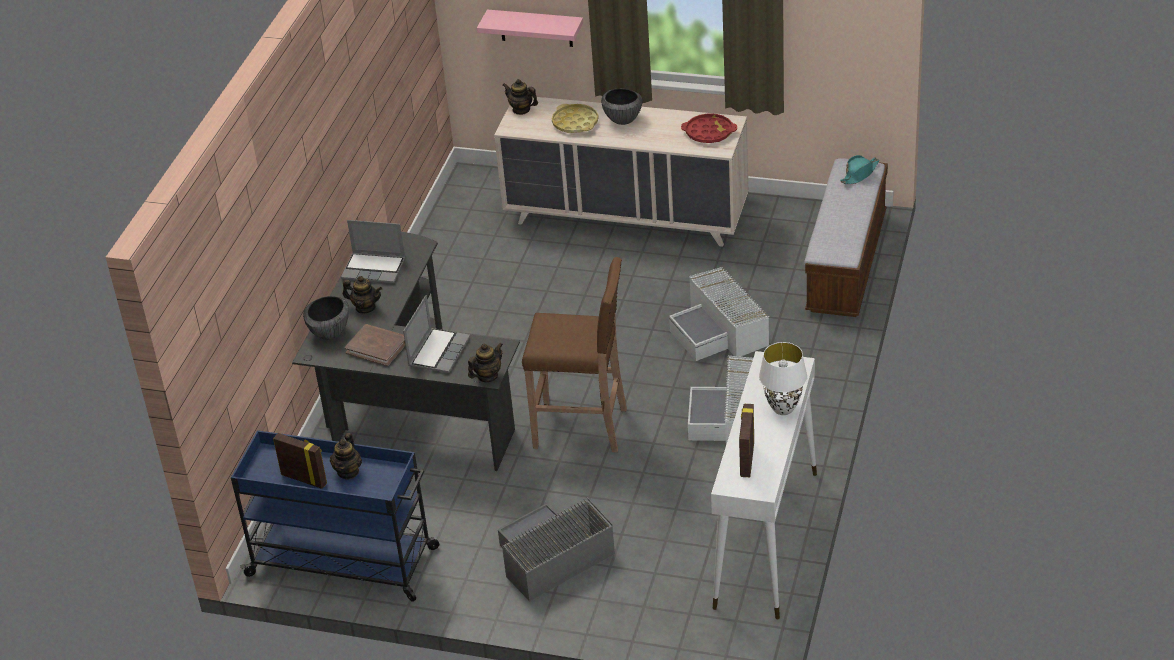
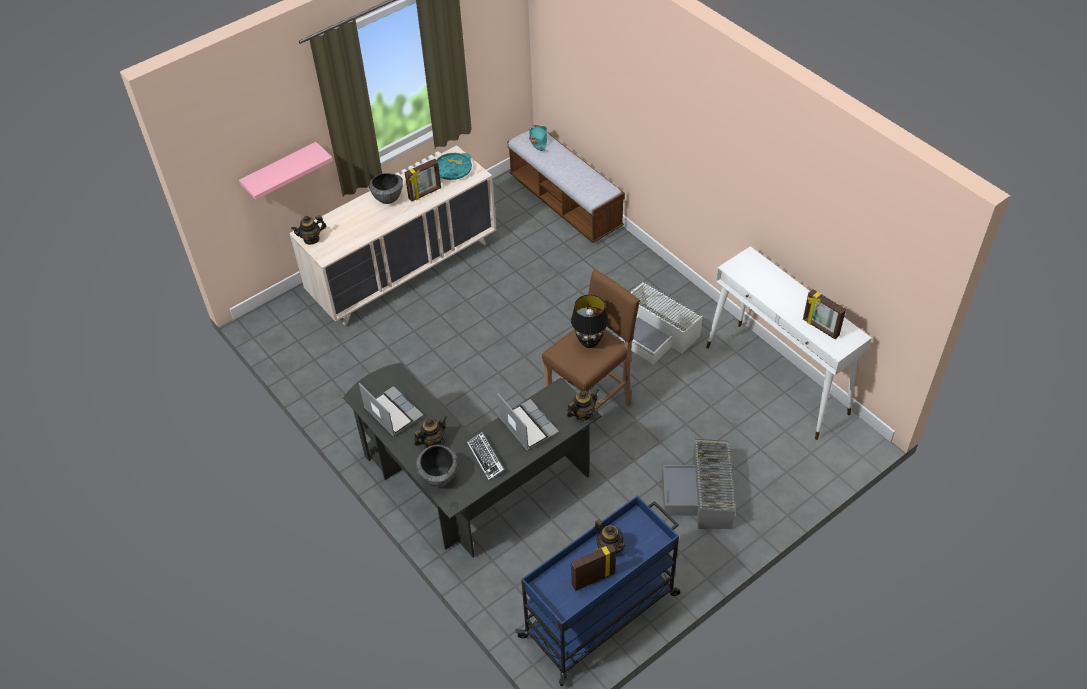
camera: 55 degrees left, 10 degrees up
(375, 268) = (392, 412): laptop -> laptop turned 90 degrees counterclockwise
(377, 347) = (486, 458): brown book -> keyboard
(487, 376) = (582, 413): teapot -> teapot turned 60 degrees clockwise
(575, 123) = (361, 222): yellow tray -> none
(577, 332) = (589, 342): none -> black table lamp
(655, 135) = (425, 193): none -> picture frame
(709, 132) = (452, 169): red tray -> turquoise tray
(720, 331) = (566, 291): white storage box -> none
(783, 409) = (786, 286): white table lamp -> none

